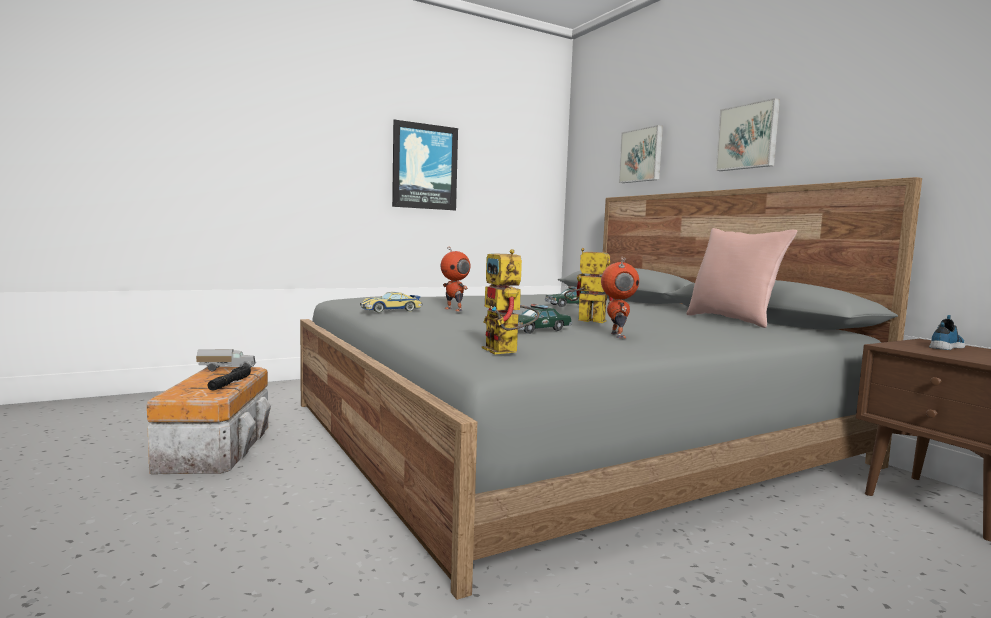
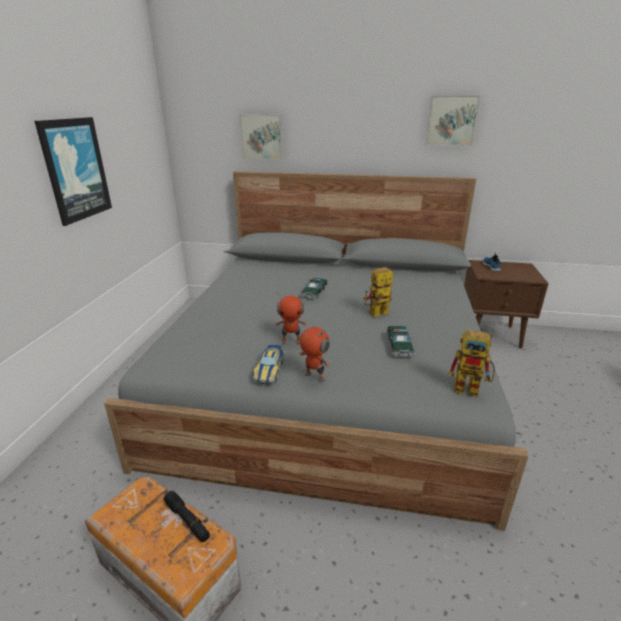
camera: 50 degrees left, 20 degrees up
(227, 369) = (123, 506): toy truck -> none
(616, 335) = (434, 329): toy robot -> toy robot (313, 377)
(732, 320) = (401, 274): pink pillow -> none
(748, 137) = (362, 136): picture -> picture (451, 121)

